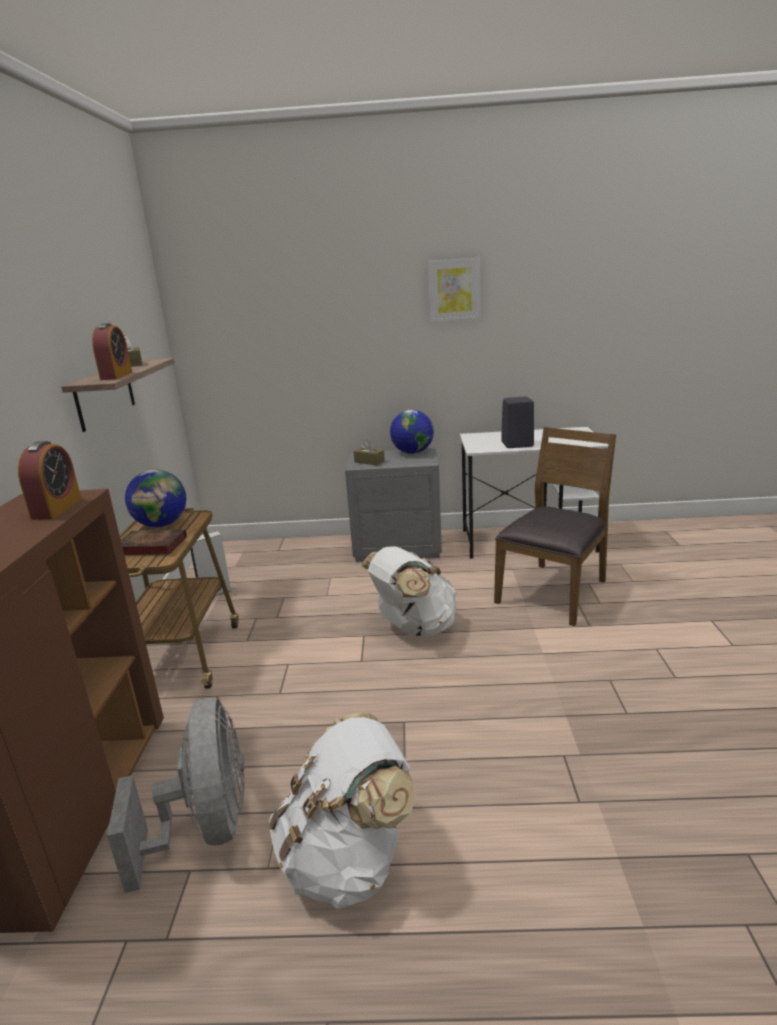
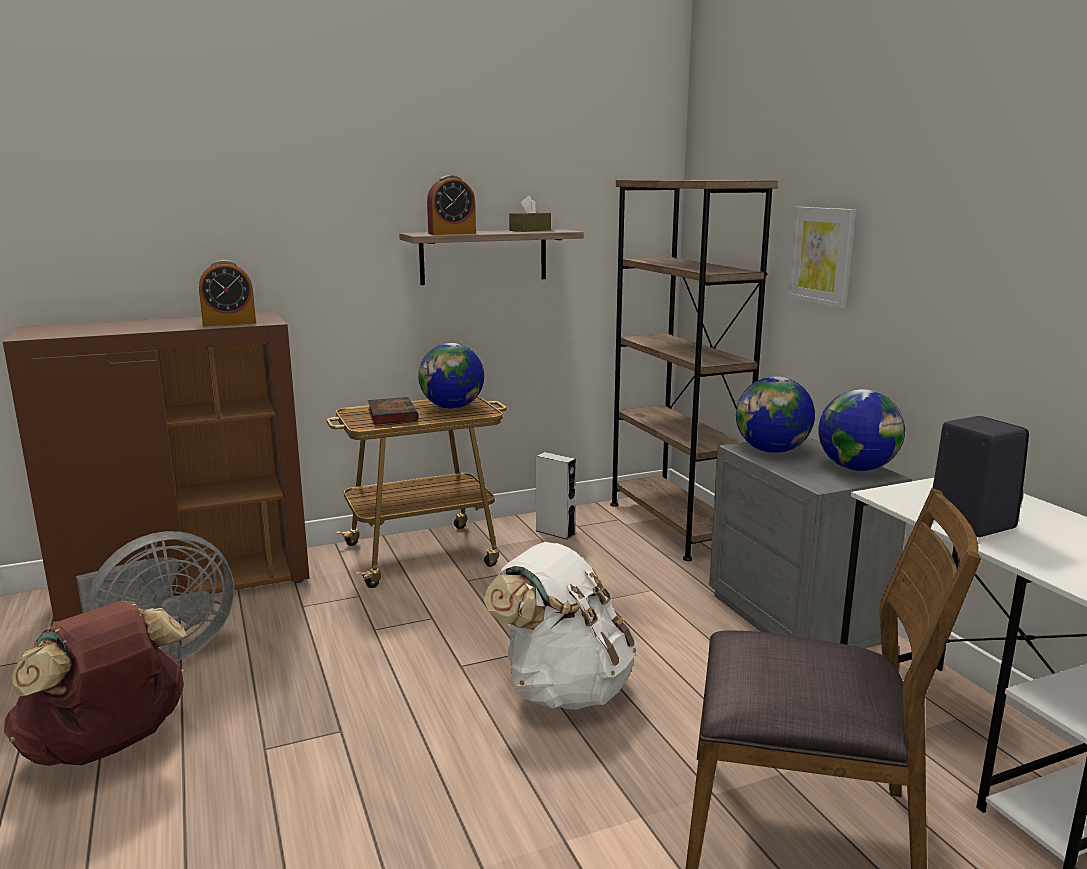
camera: 65 degrees right, 5 degrees down
(258, 551) = (674, 525): none -> brown bookcase
(347, 859) = (109, 746): white backpack -> brown backpack
(369, 462) = (772, 451): brown tissue box -> globe
(454, 290) = (1012, 178): picture -> picture (822, 256)

